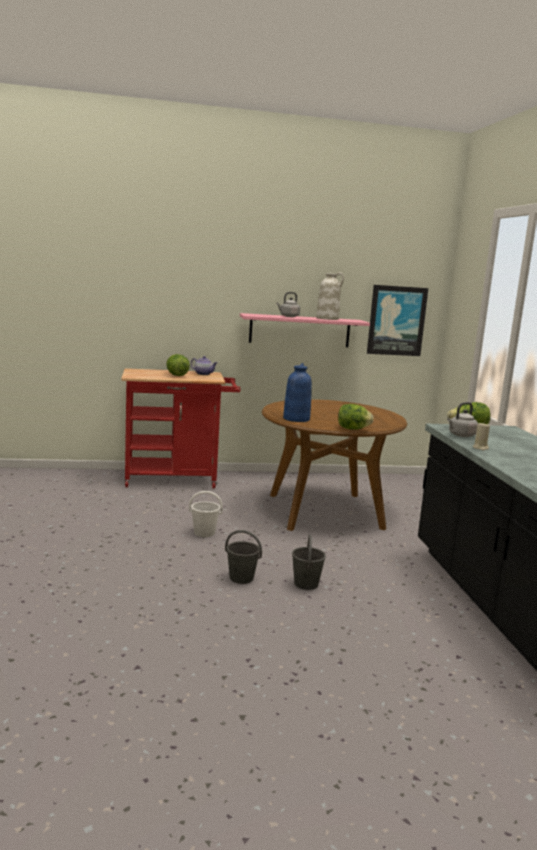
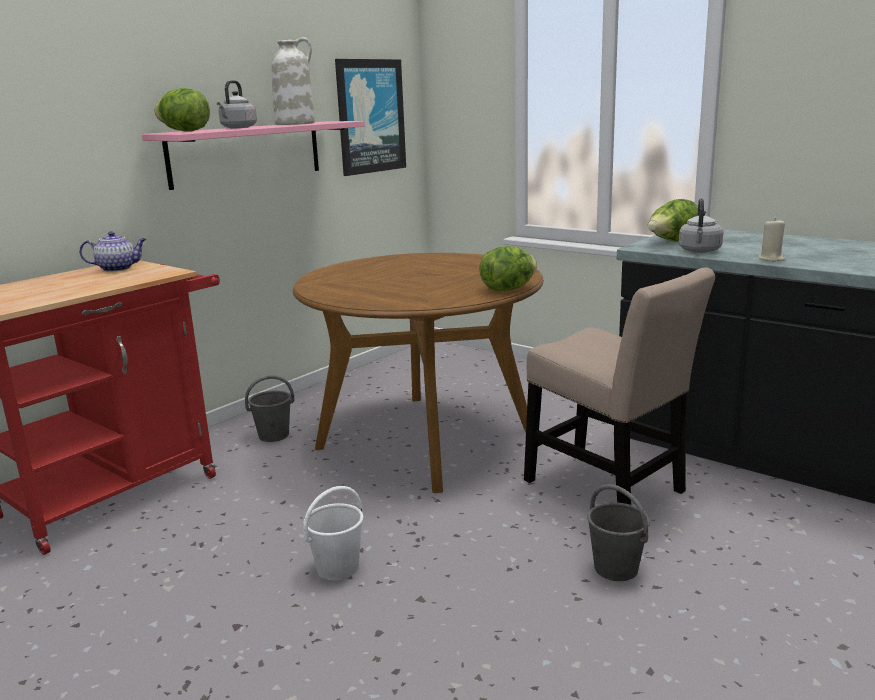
camera: 40 degrees left, 5 degrees up
(176, 375) = (77, 283): lettuce -> lettuce (185, 131)
(242, 578) = (534, 617): grey bucket -> grey bucket (274, 435)
(296, 419) = (402, 299): blue vase -> none
(368, 563) = (609, 490): none -> beige chair

